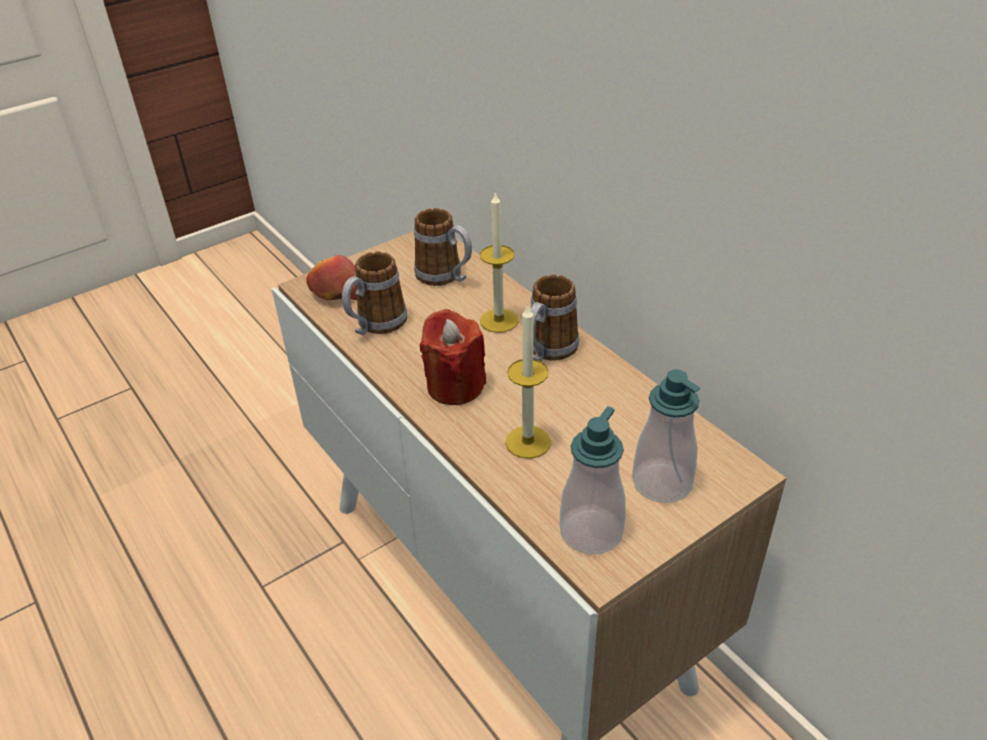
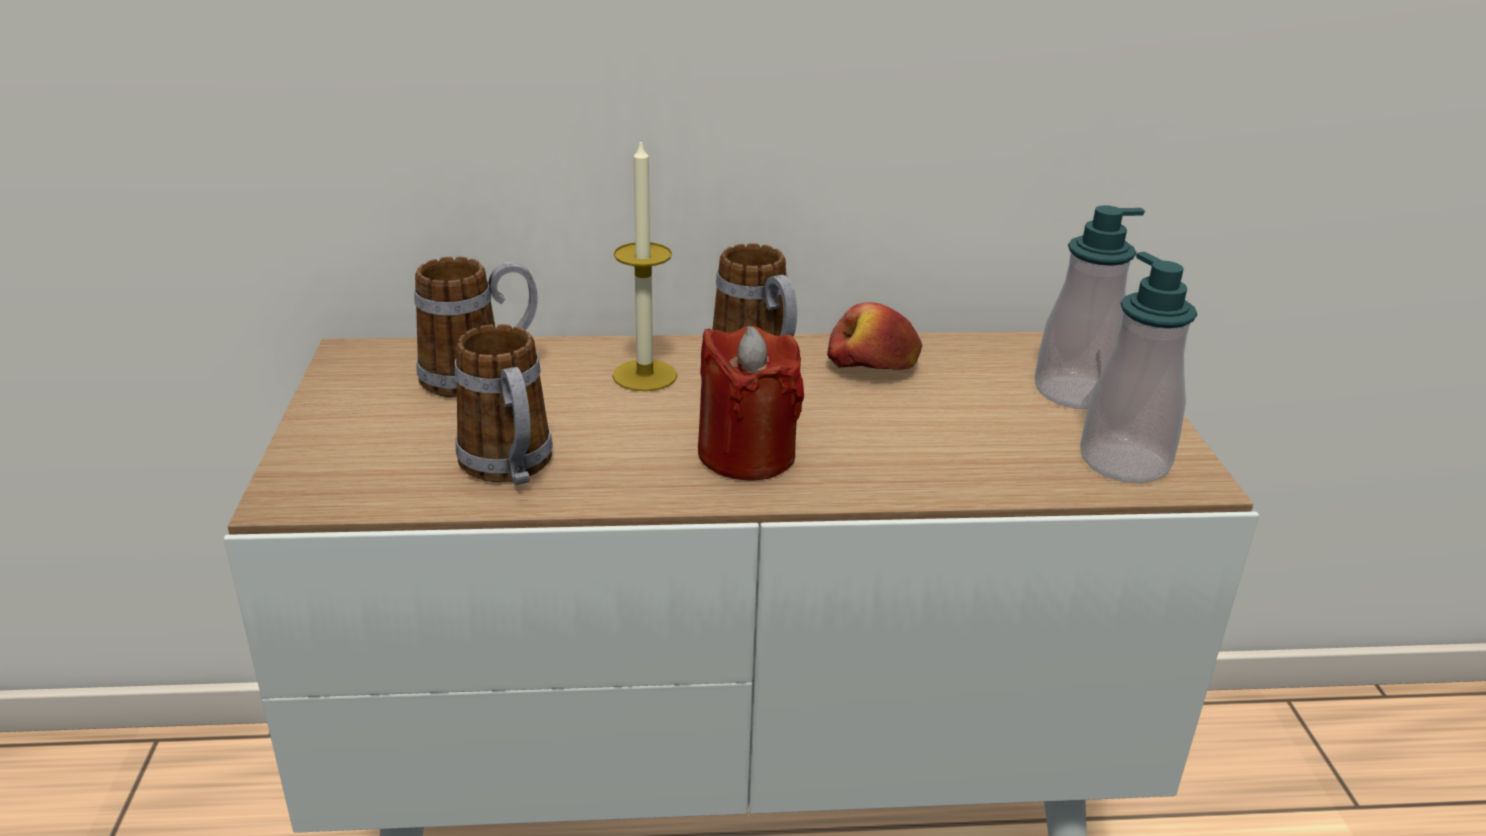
camera: 60 degrees left, 10 degrees down
(335, 291) = (356, 475): apple -> apple (872, 366)
(528, 442) = (923, 444): candle -> none

